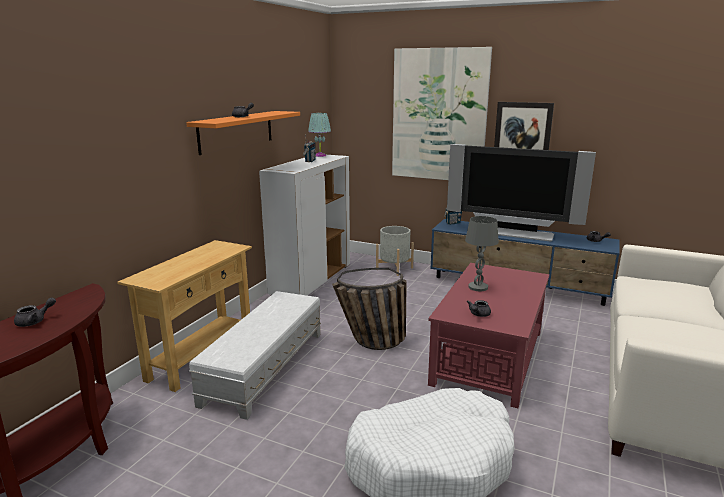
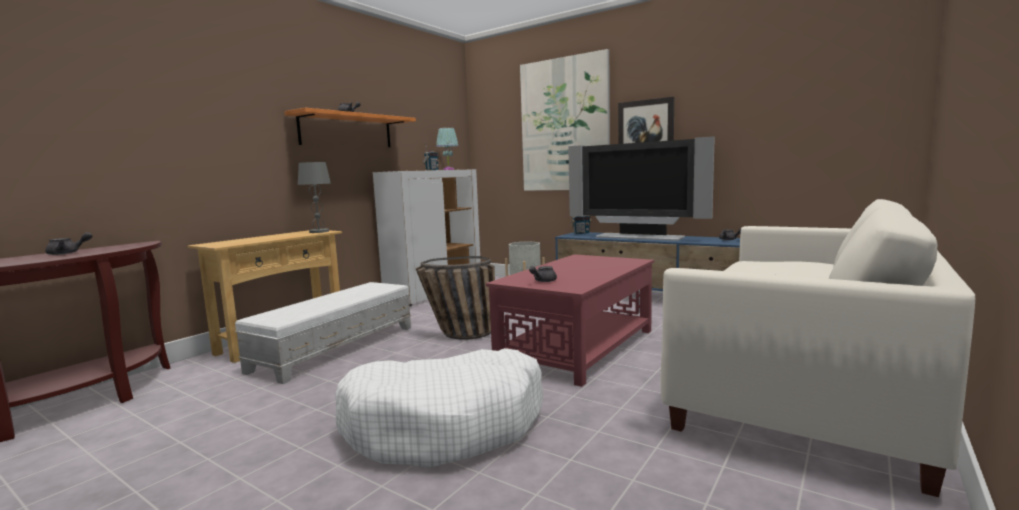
camera: 10 degrees right, 10 degrees down
(478, 287) = (563, 266): grey table lamp -> grey table lamp (319, 232)

